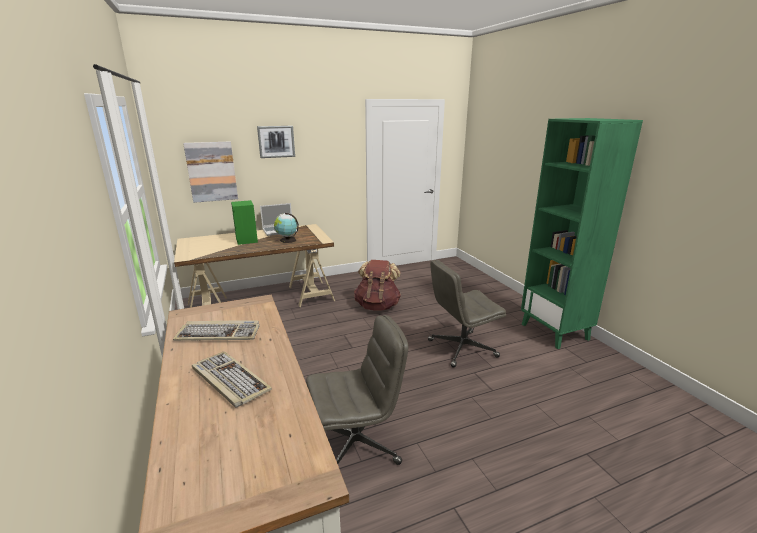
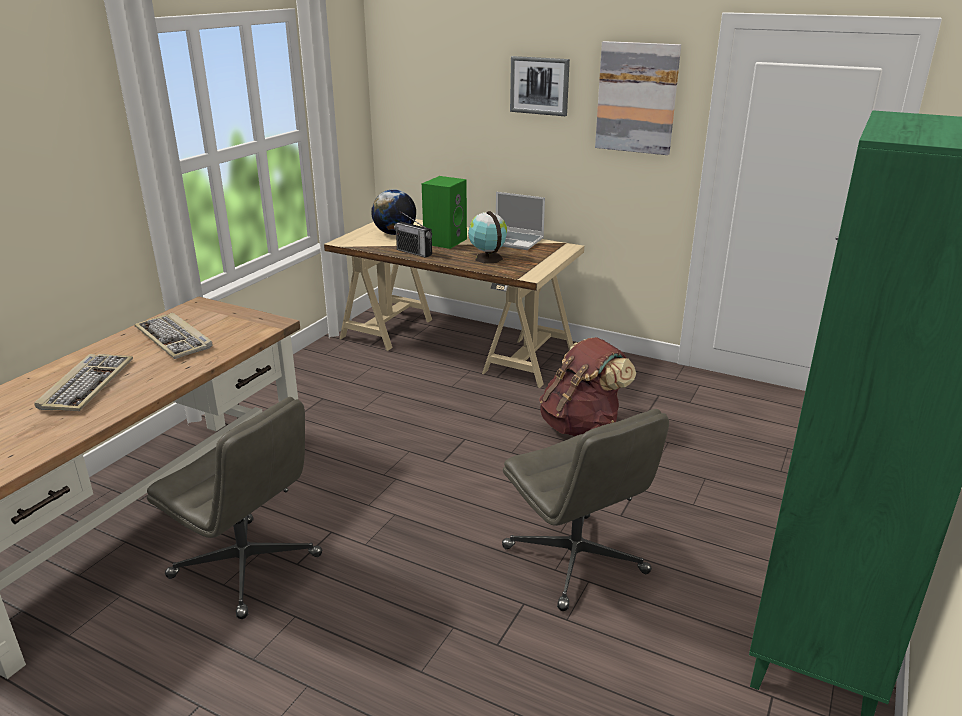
camera: 50 degrees right, 5 degrees up
(207, 245) = (395, 233): none -> globe
(211, 171) = (442, 123): picture -> picture (637, 98)
(242, 249) = (414, 252): none -> radio
(461, 349) = (576, 561): grey office chair -> grey office chair turned 150 degrees counterclockwise

